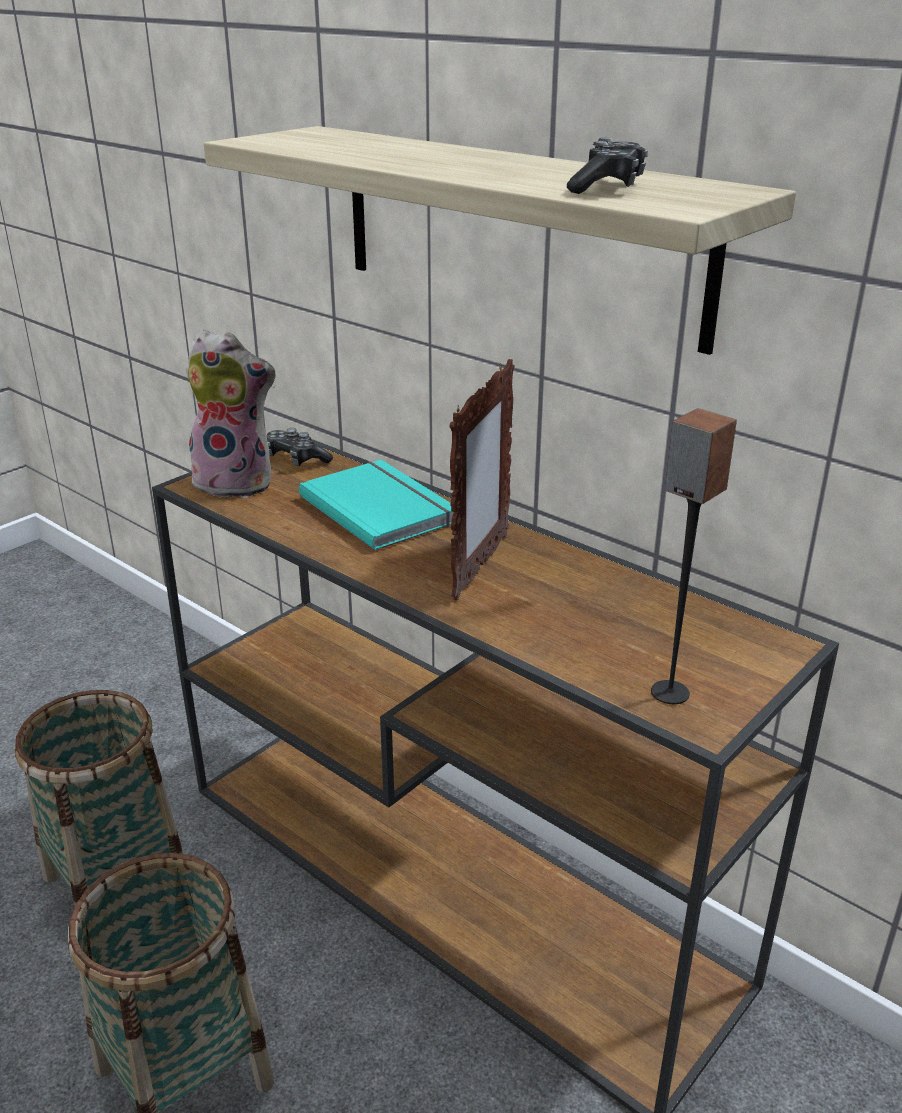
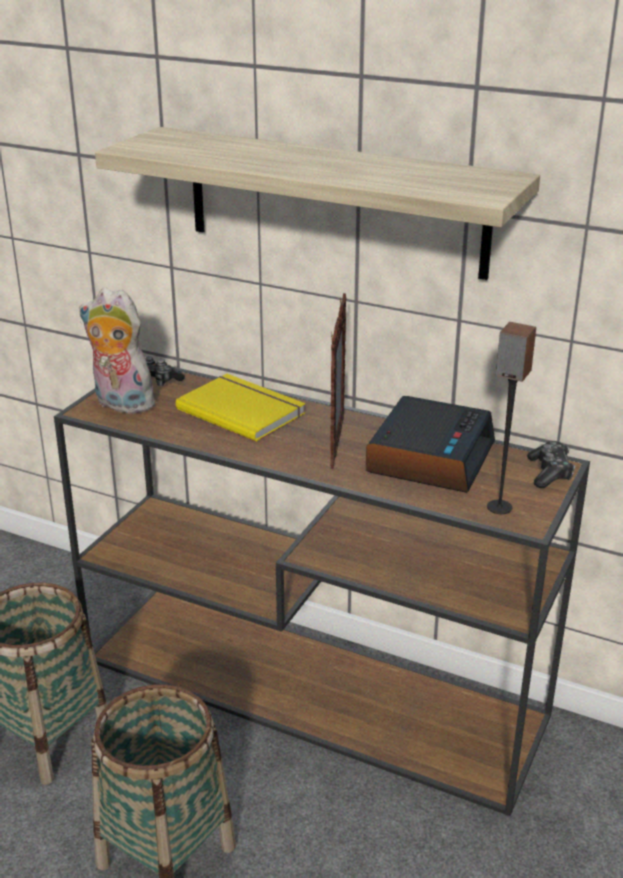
camera: 15 degrees left, 0 degrees up
(237, 482) = (120, 404): plush toy -> plush toy turned 150 degrees counterclockwise
(381, 507) = (242, 410): turquoise book -> yellow book
(599, 603) = (429, 457): none -> alarm clock
(607, 186) = (424, 179): game controller -> game controller (550, 473)

